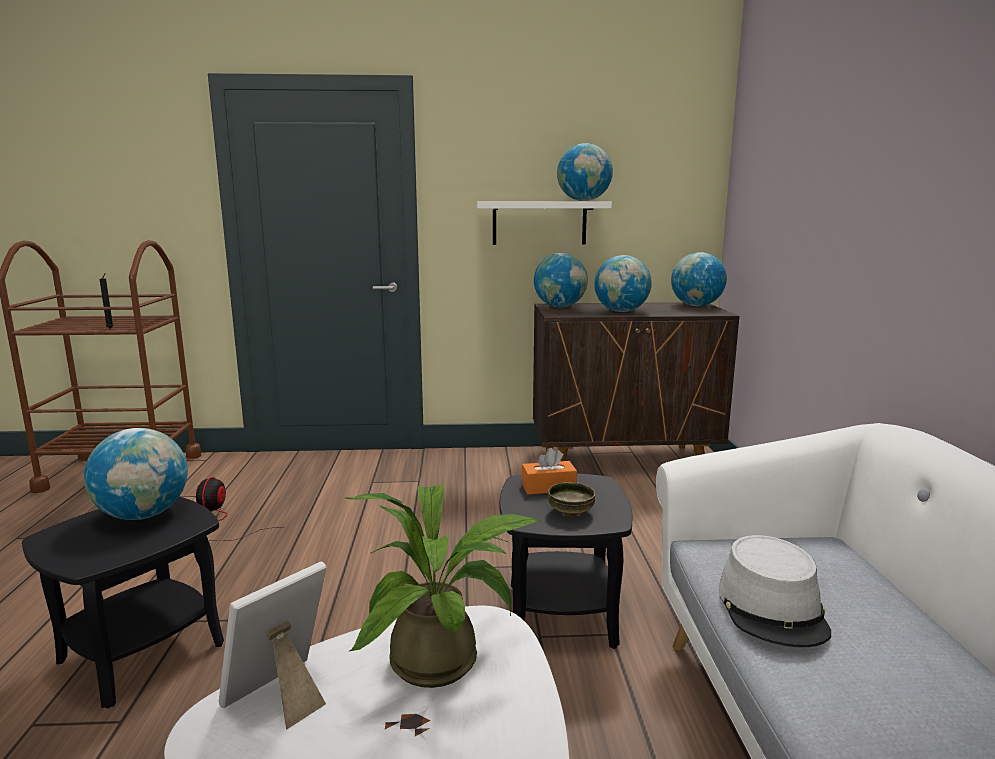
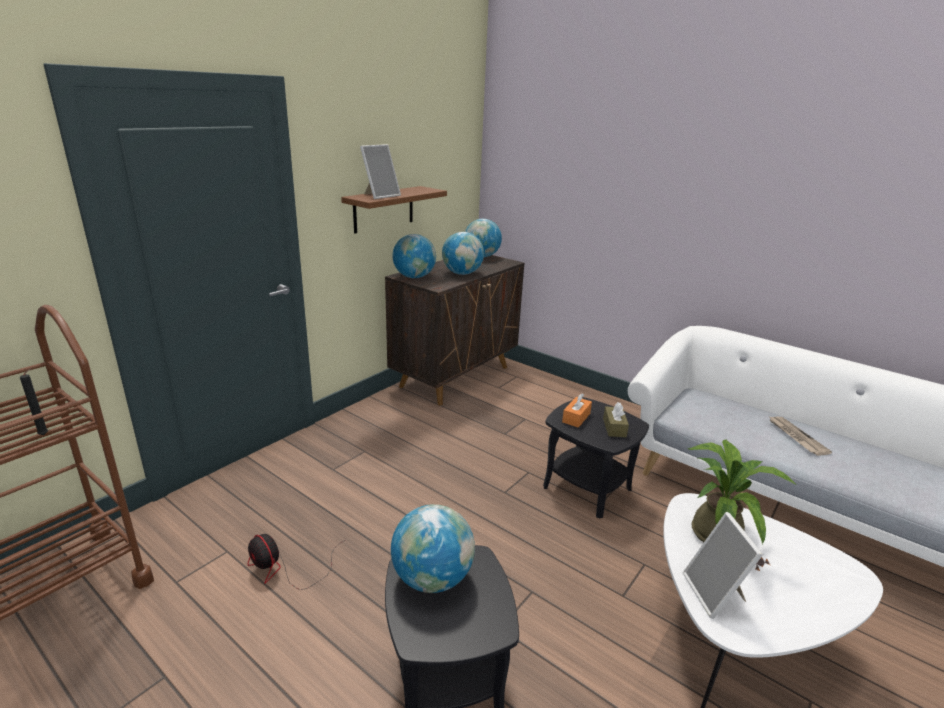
camera: 50 degrees left, 10 degrees up
(514, 201) = (380, 196): none -> picture frame
(539, 223) = (383, 209): white shelf -> brown shelf
(570, 512) = (614, 427): bowl -> brown tissue box
(583, 201) = (422, 190): globe -> none
(772, 608) = (741, 433): grey hat -> none
(890, 666) = (796, 437): none -> newspaper

